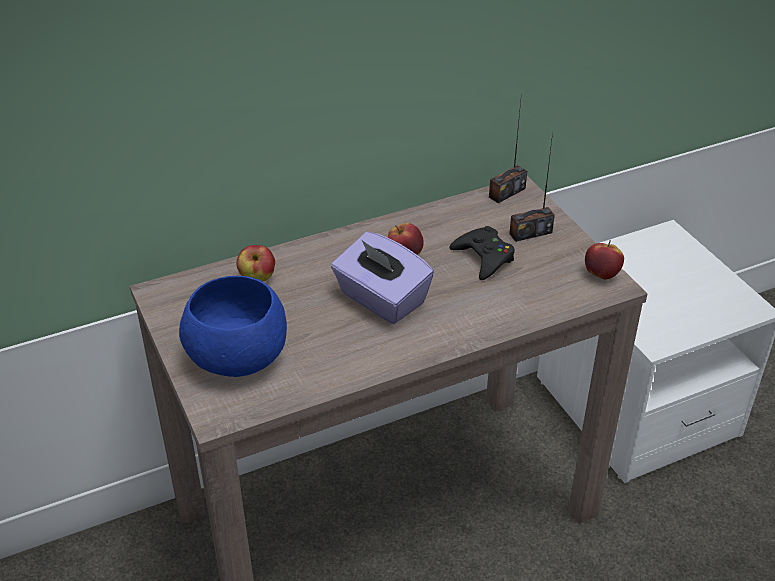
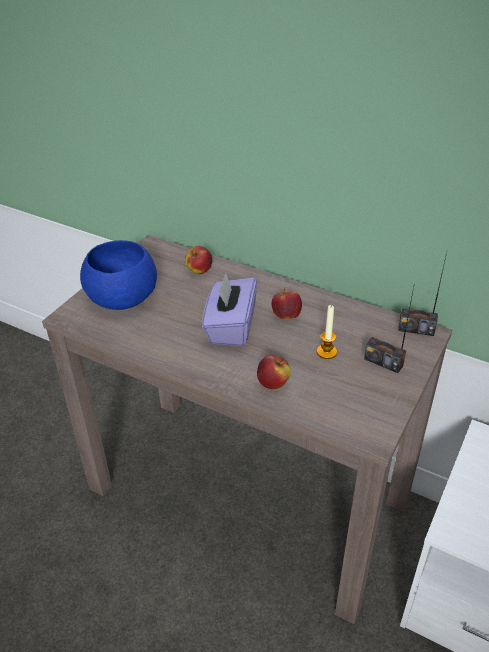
camera: 55 degrees right, 0 degrees up
(484, 258) = (326, 352): black game controller -> candle
(601, 274) = (379, 422): apple -> apple (273, 383)

